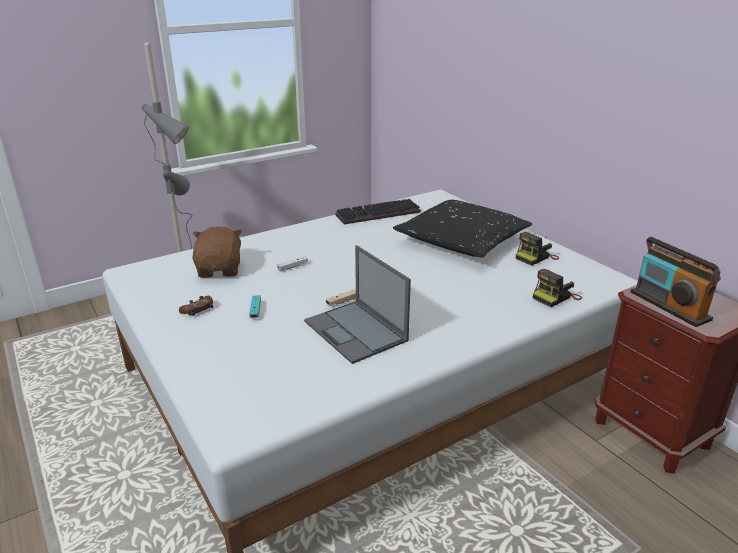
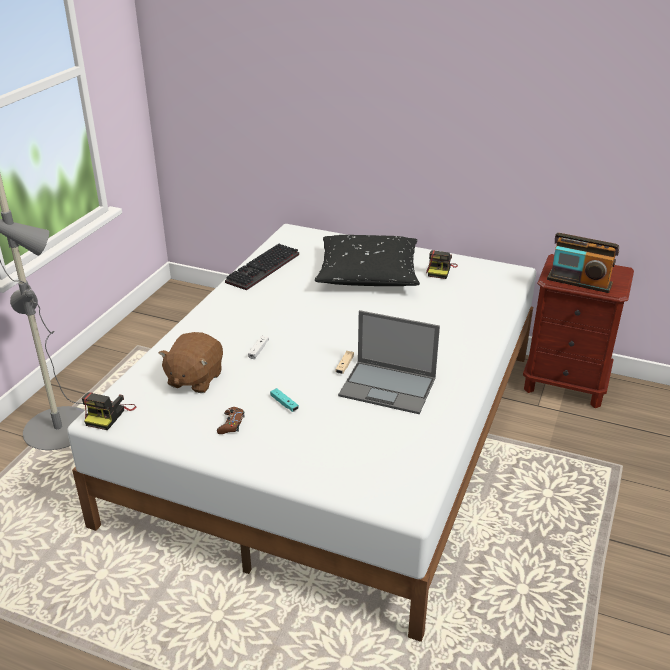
camera: 35 degrees left, 5 degrees up
(220, 270) = (194, 379): brown plush toy -> brown plush toy turned 120 degrees counterclockwise
(555, 297) = (490, 301): camera -> camera (109, 415)

